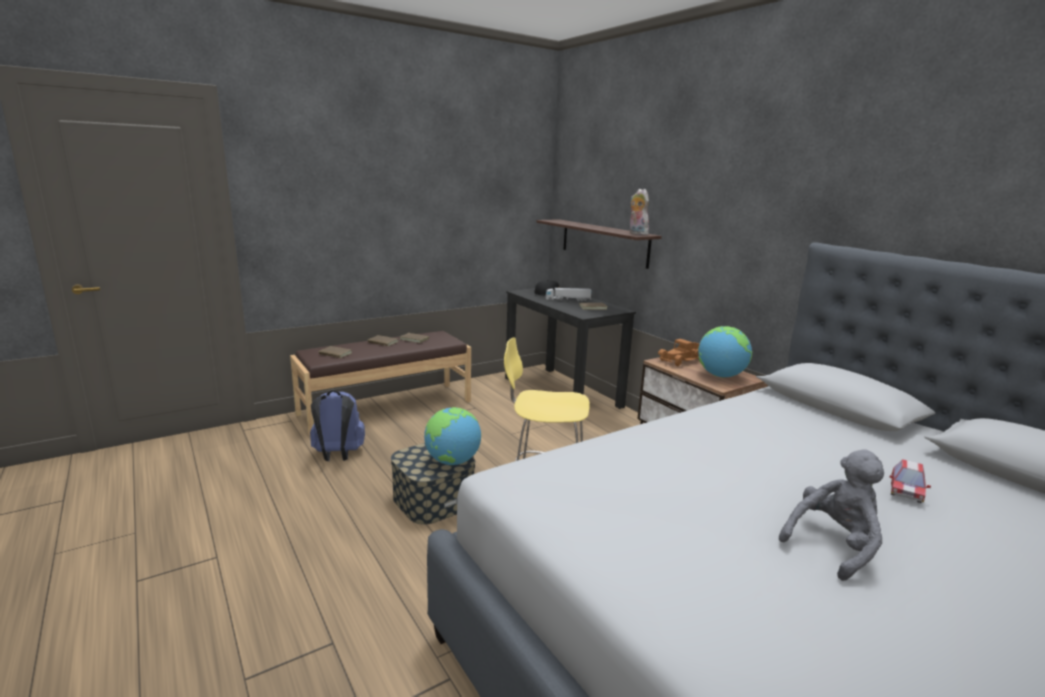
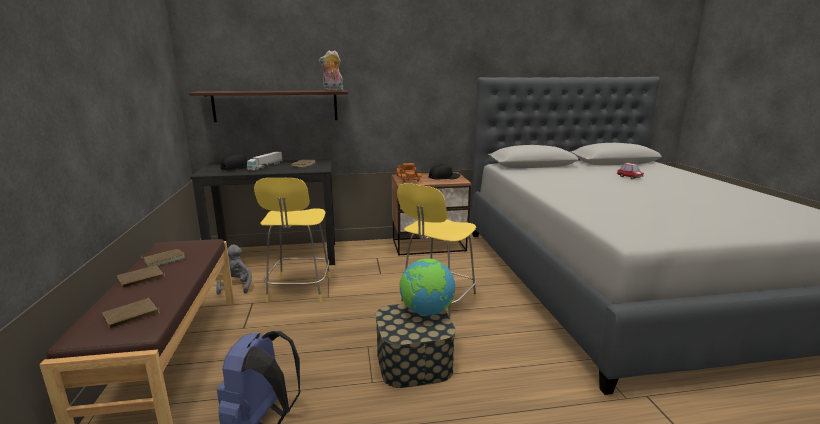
camera: 65 degrees left, 0 degrees up
(511, 418) = (299, 290): none -> yellow stool
(720, 375) = (444, 177): globe -> black cap
(833, 545) = (683, 195): grey plush toy -> grey plush toy (235, 286)

